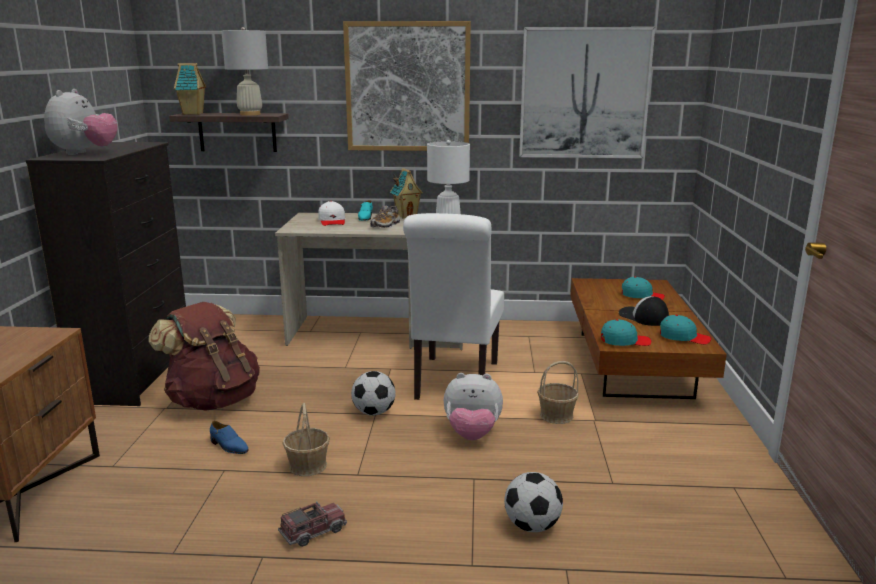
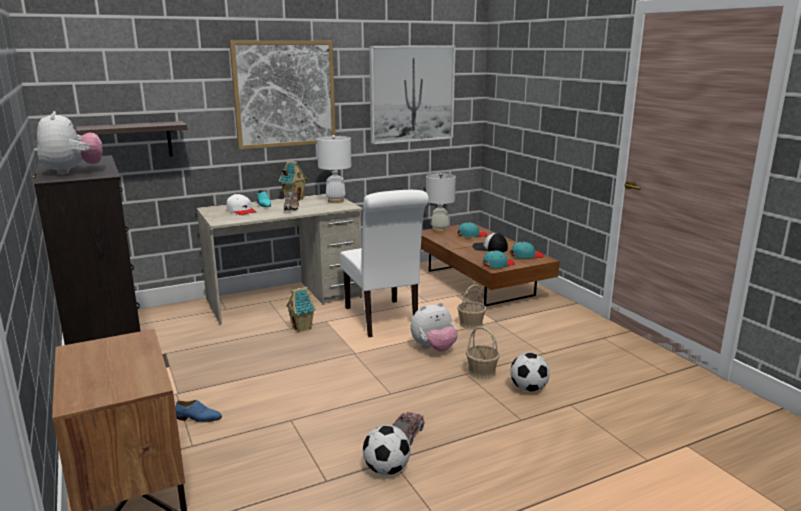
camera: 30 degrees left, 0 degrees up
(193, 114) = (95, 127): toy house -> toy house (302, 328)
(213, 400) = (213, 377): brown backpack -> none
(229, 446) = (272, 404): blue shoe -> blue shoe (199, 418)
(250, 114) = (154, 124): white table lamp -> white table lamp (439, 230)
(308, 465) = (349, 398): basket -> basket (482, 372)
(374, 412) = (352, 353): football -> football (386, 469)

